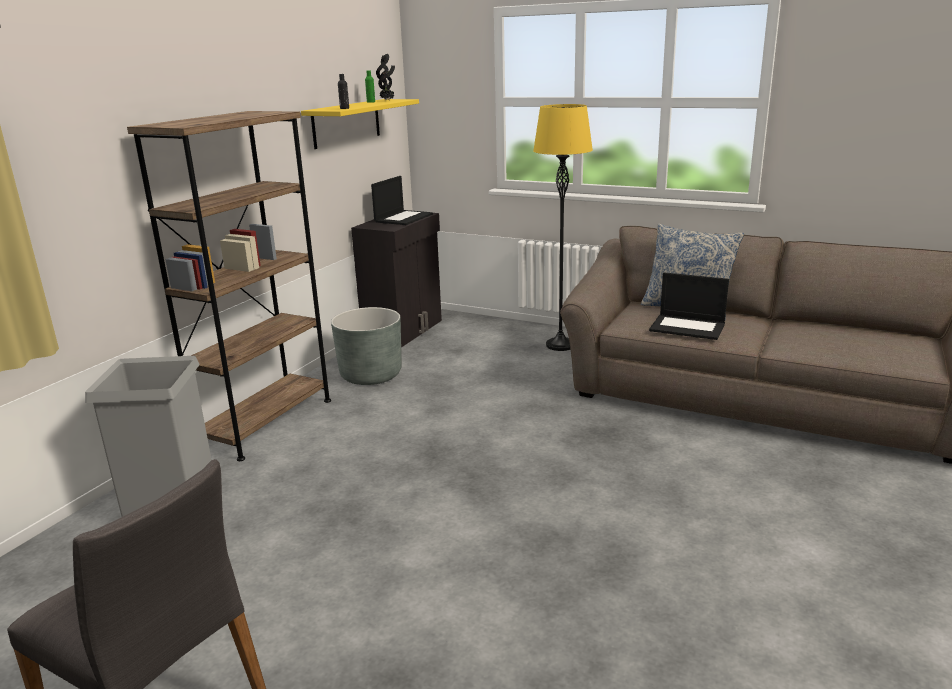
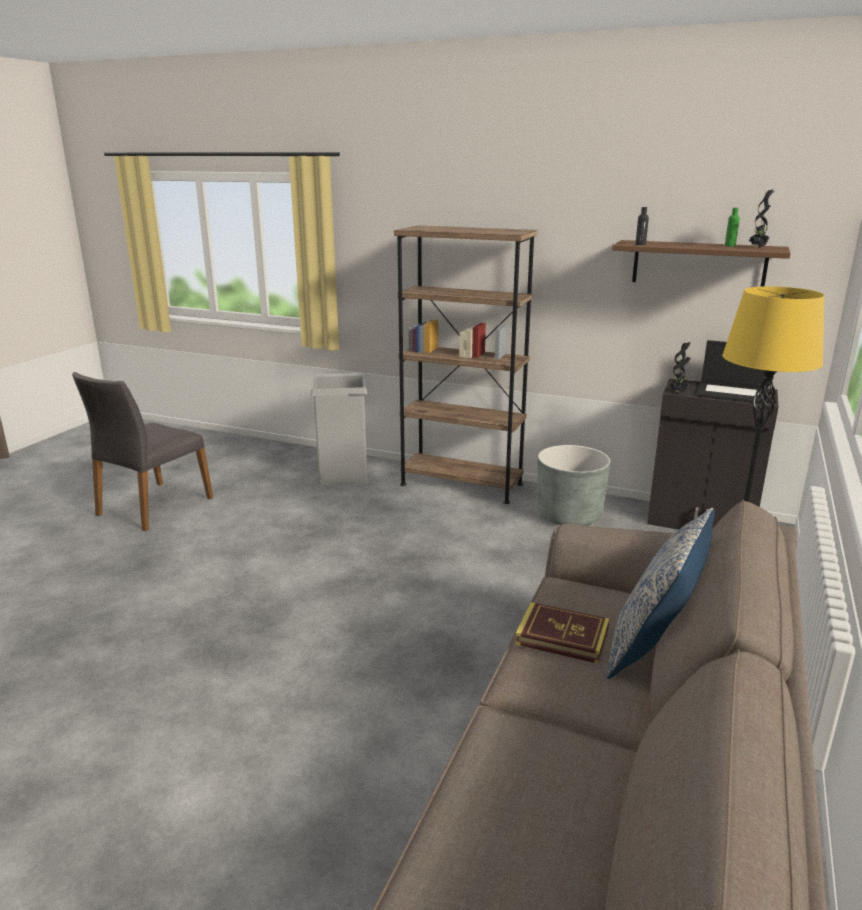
camera: 85 degrees right, 0 degrees up
(346, 123) = (698, 264): yellow shelf -> brown shelf
(393, 228) = (678, 392): none -> potted plant
(688, 327) = (562, 637): laptop -> book

